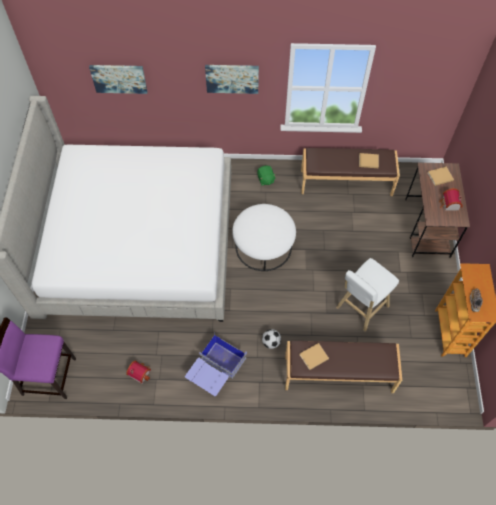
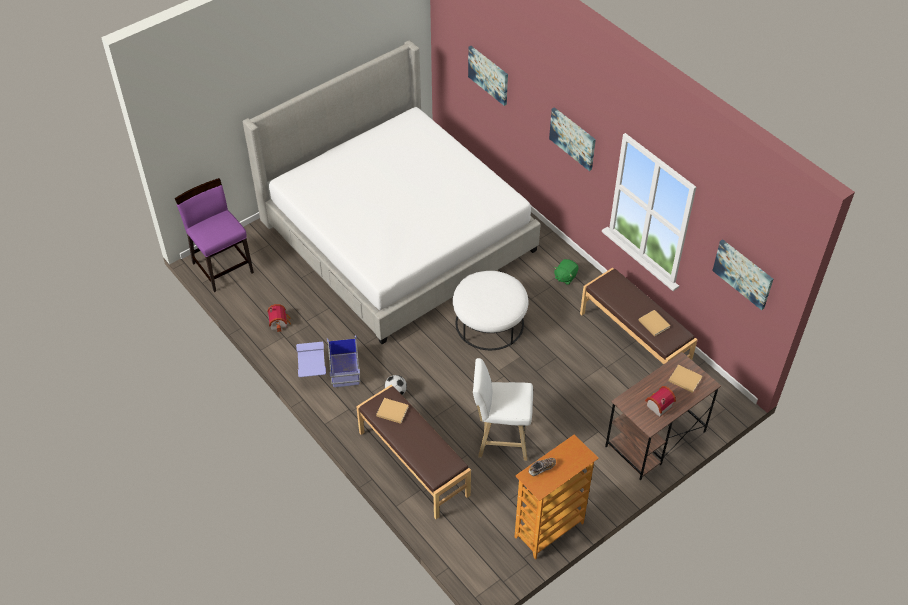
camera: 50 degrees right, 10 degrees down
(430, 83) = (743, 273): none -> picture

